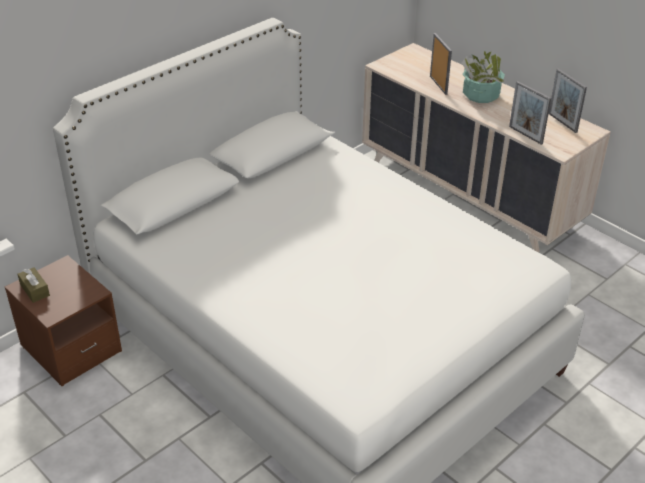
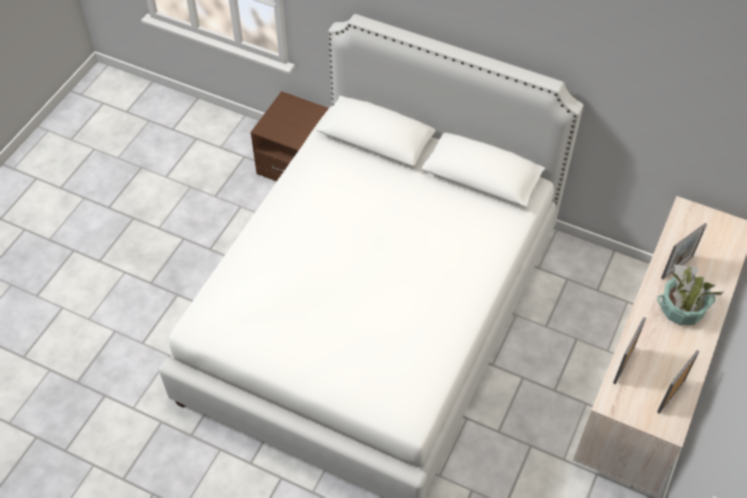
camera: 70 degrees right, 15 degrees up
(35, 290) = (284, 108): brown tissue box -> none

